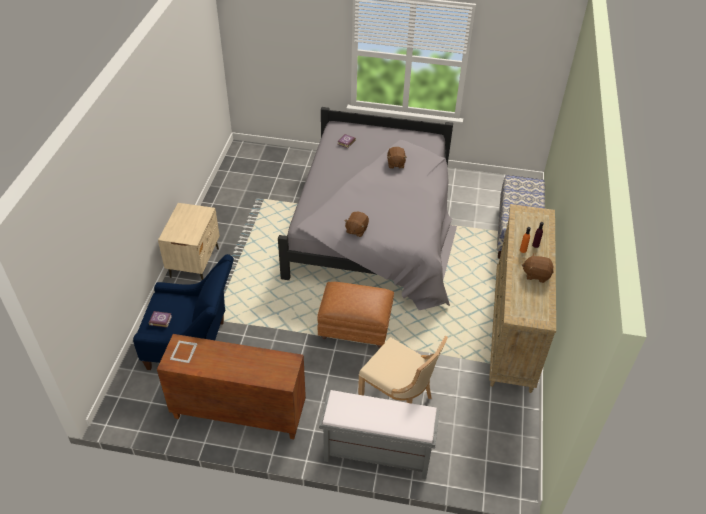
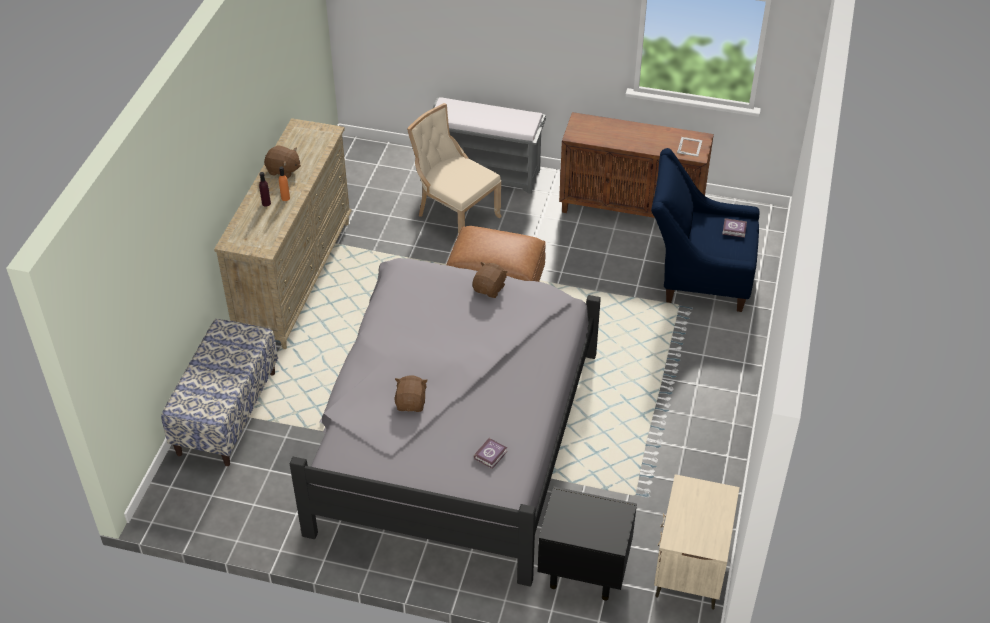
camera: 175 degrees left, 0 degrees up
(195, 262) = (724, 384): beige nightstand -> beige nightstand (690, 570)
(295, 166) = (583, 571): none -> black nightstand

